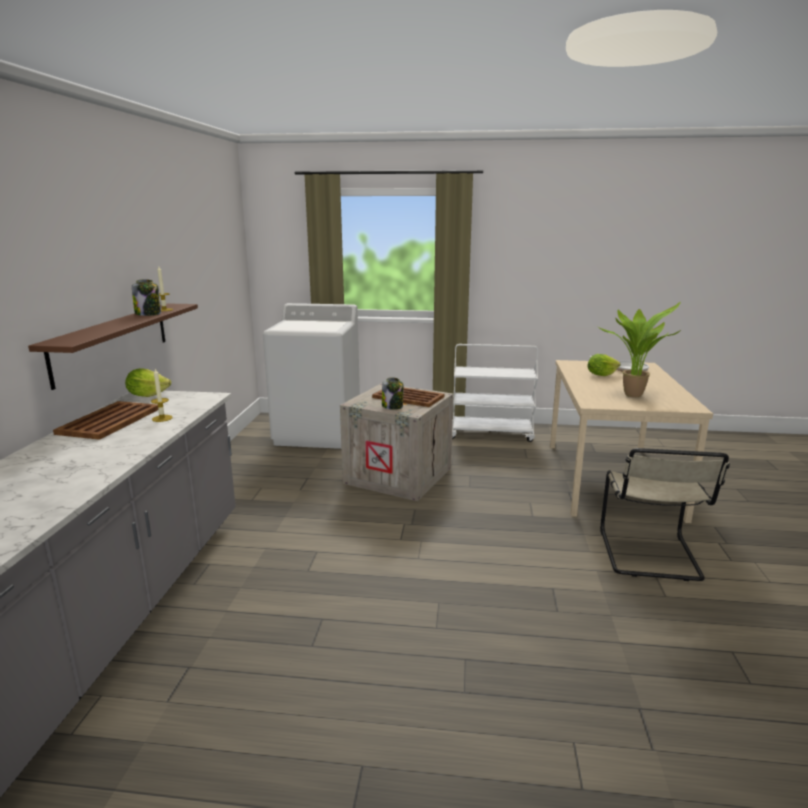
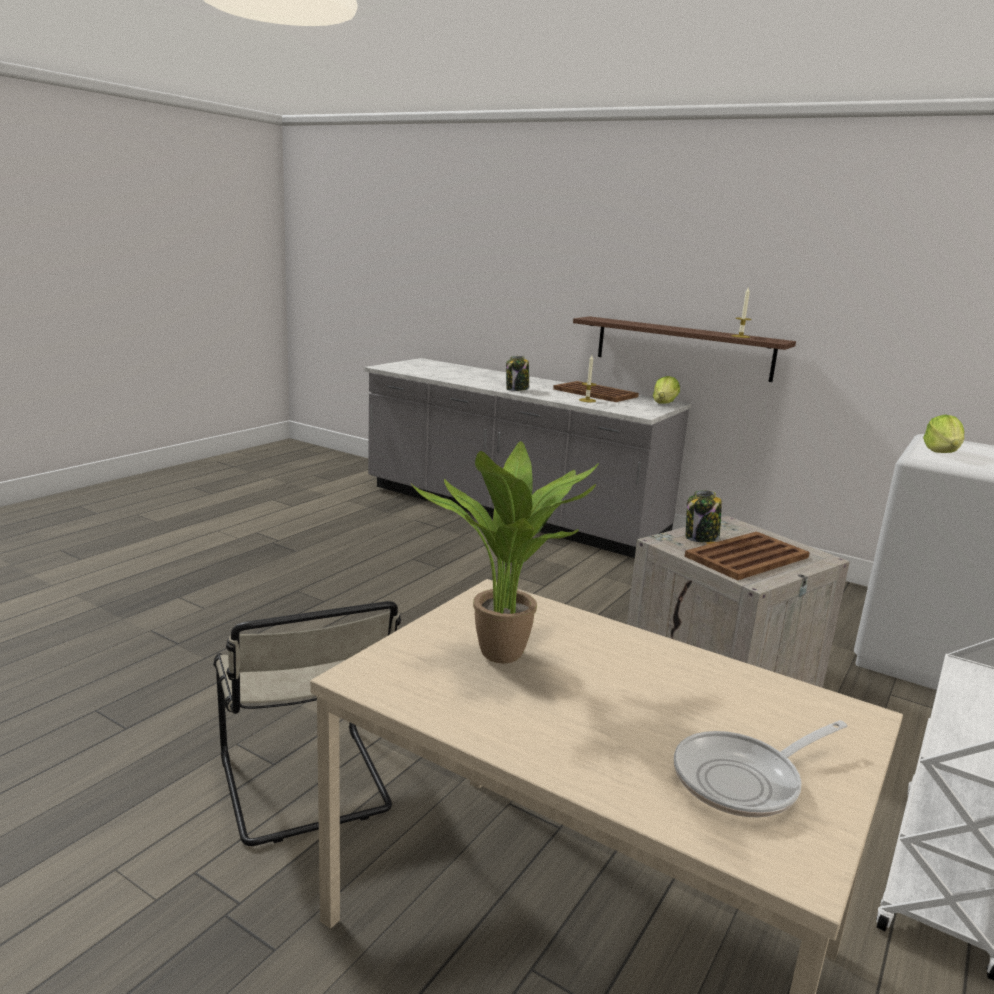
camera: 115 degrees right, 0 degrees up
(148, 314) = (715, 333): jar -> jar (517, 389)
(601, 375) = (692, 700): lettuce -> lettuce (941, 452)
(650, 556) = (306, 787): beige chair -> beige chair turned 150 degrees counterclockwise

